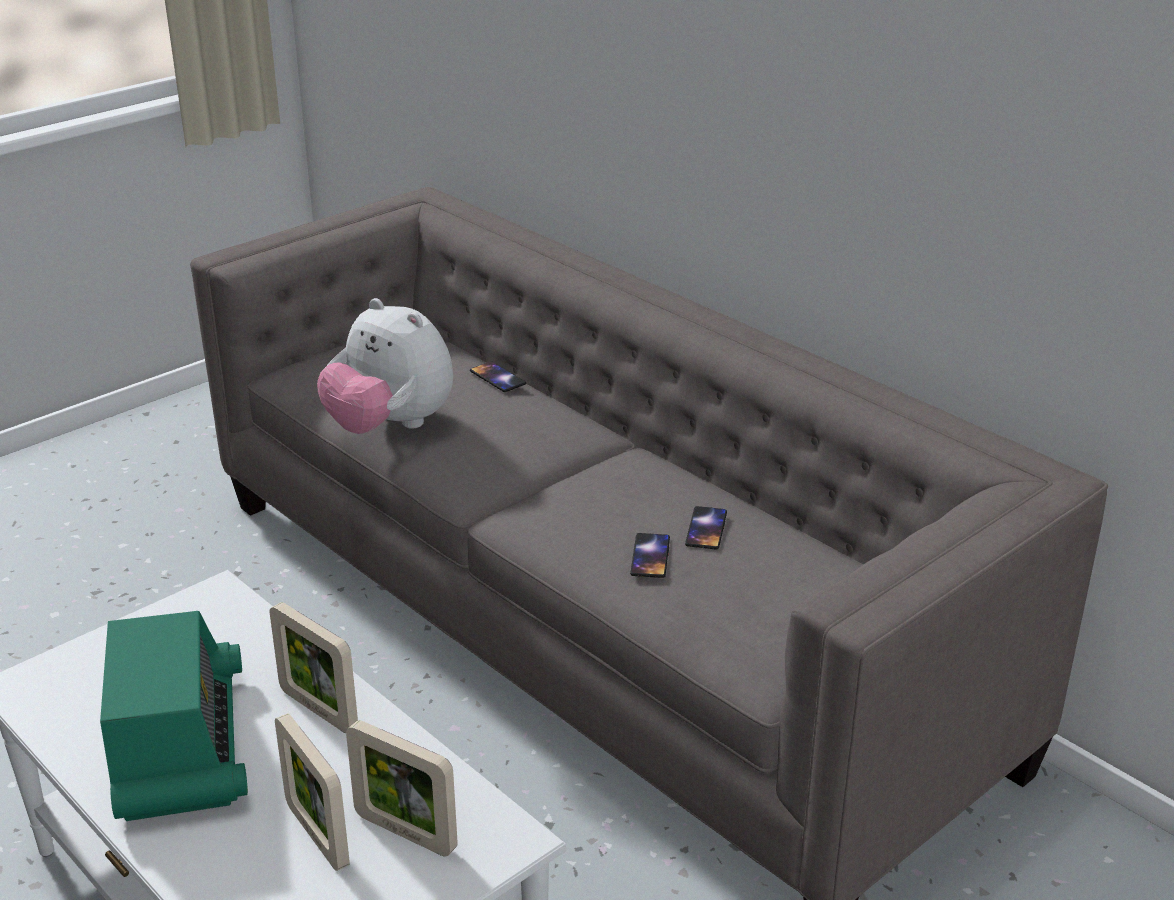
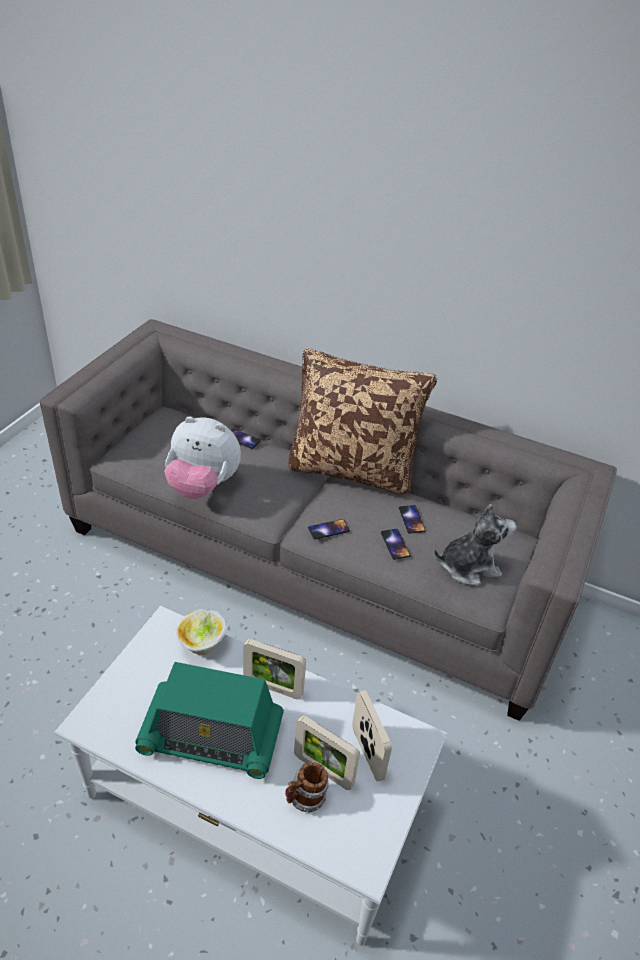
camera: 25 degrees left, 10 degrees up
(180, 746) = (211, 736): radio -> radio turned 135 degrees clockwise
(252, 632) = (203, 646): none -> bowl
(261, 863) = (305, 799): none -> mug
(405, 832) = (367, 753): picture frame -> picture frame turned 120 degrees counterclockwise
(551, 516) = (328, 529): none -> phone
(652, 452) = (352, 473): none -> brown pillow
(763, 613) = (468, 566): none -> plush toy

